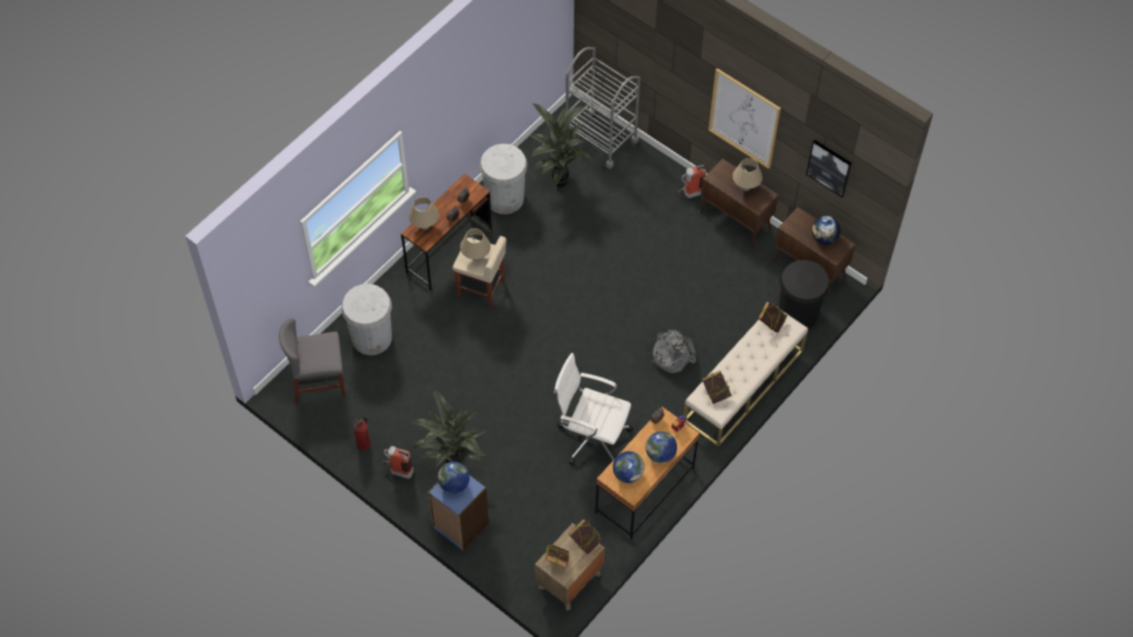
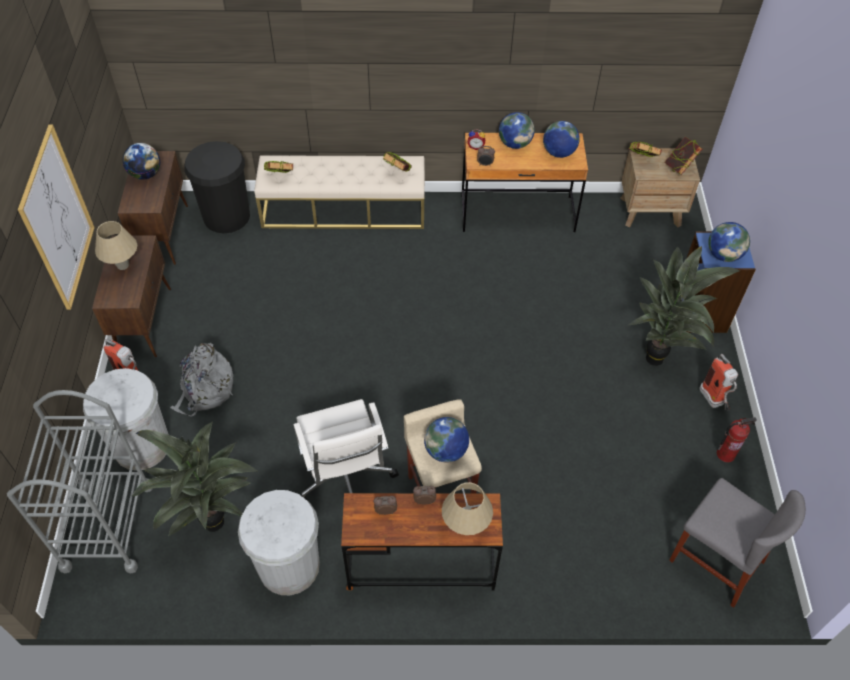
camera: 130 degrees left, 5 degrees down
(372, 337) = (610, 553): white trash can -> white trash can (141, 445)
(476, 257) = (446, 451): beige table lamp -> globe
(591, 436) = (508, 280): white office chair -> white office chair (345, 479)
(671, 355) = (361, 276): grey backpack -> grey backpack (205, 391)
(829, 167) = (87, 110): picture -> none

